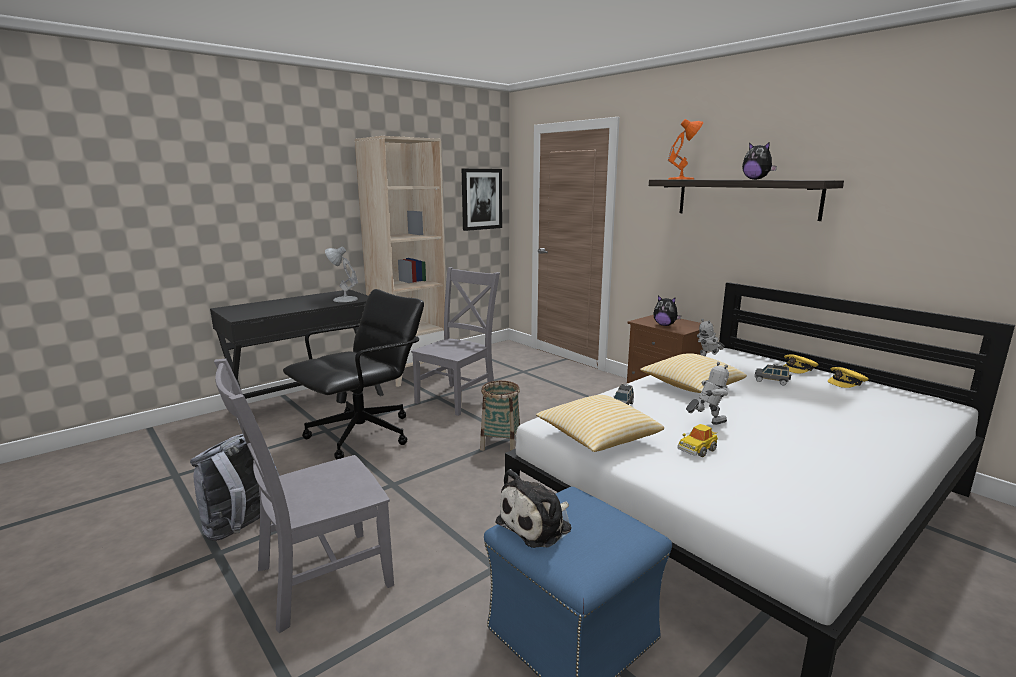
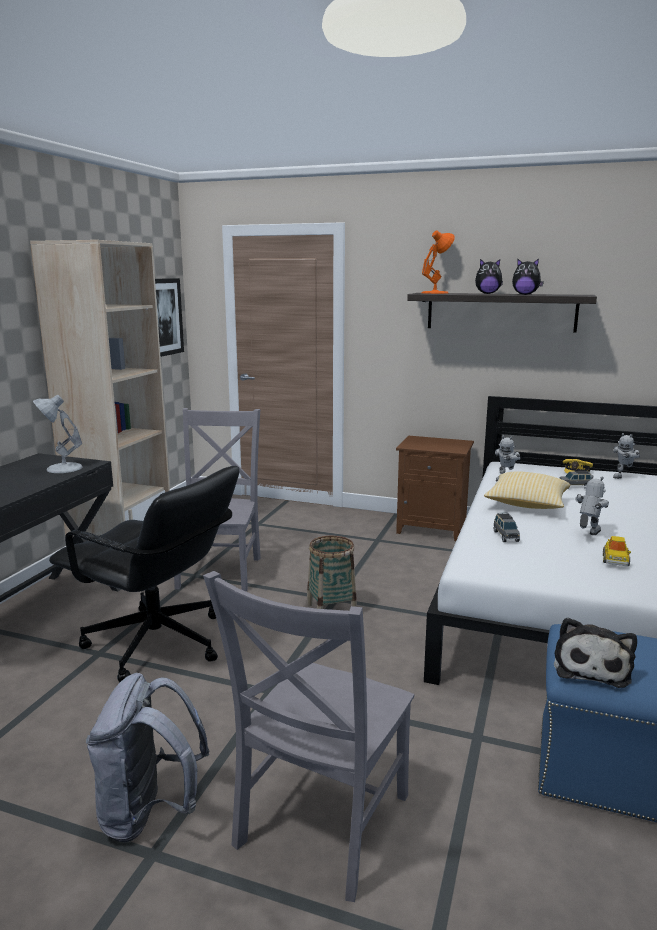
camera: 30 degrees left, 0 degrees up
(363, 434) = (157, 644): black office chair -> black office chair turned 105 degrees clockwise
(597, 438) = (532, 572): pillow -> none
(665, 325) = (435, 446): plush toy -> plush toy (487, 293)
(847, 382) = (623, 477): yellow cap -> toy robot

